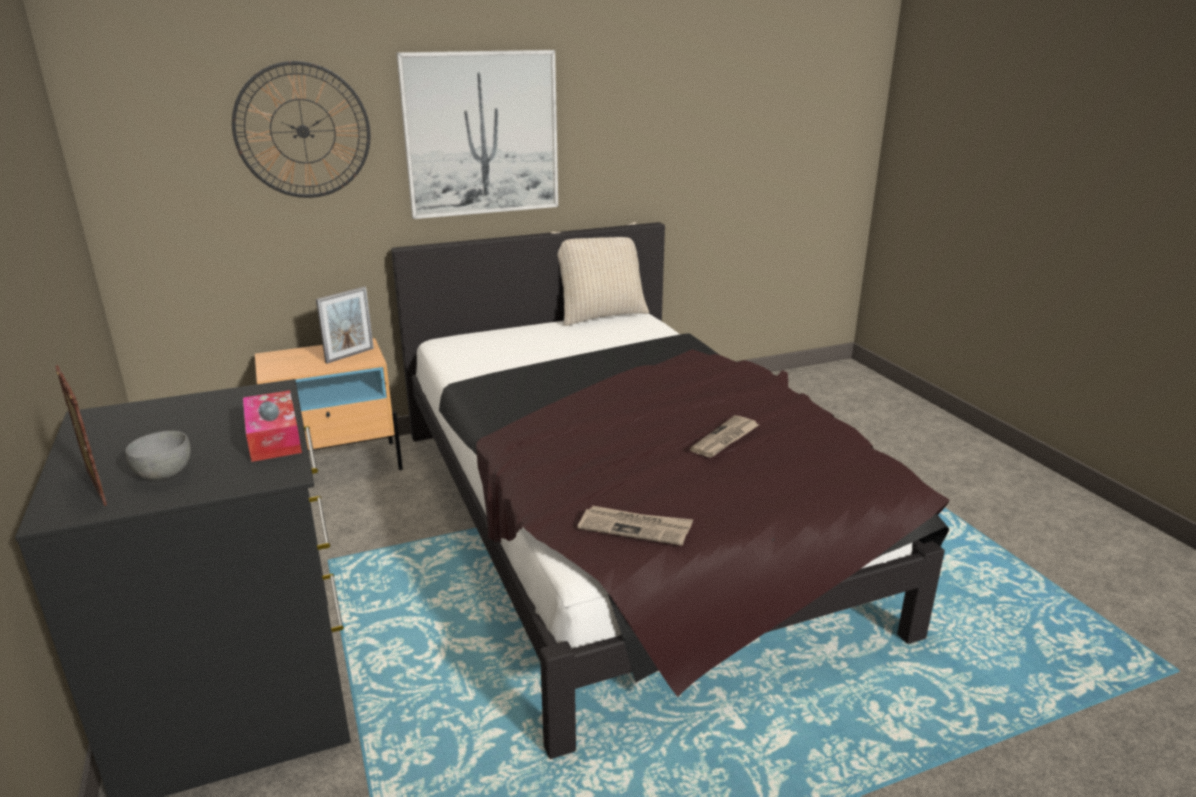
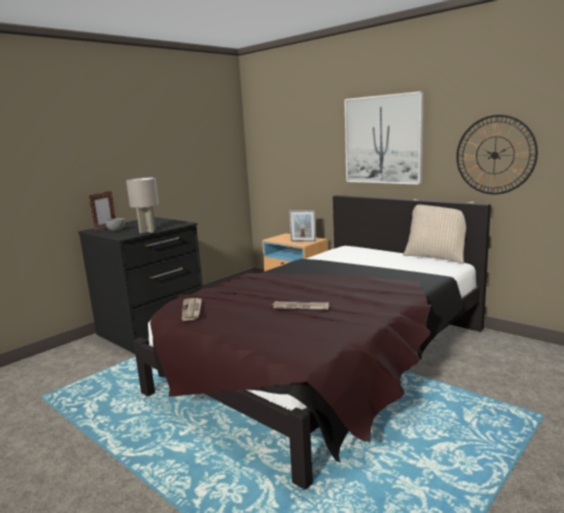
camera: 65 degrees right, 10 degrees down
(274, 437) = (148, 231): tissue box -> grey table lamp
(303, 131) = (310, 137): wall clock -> wall clock (495, 155)

